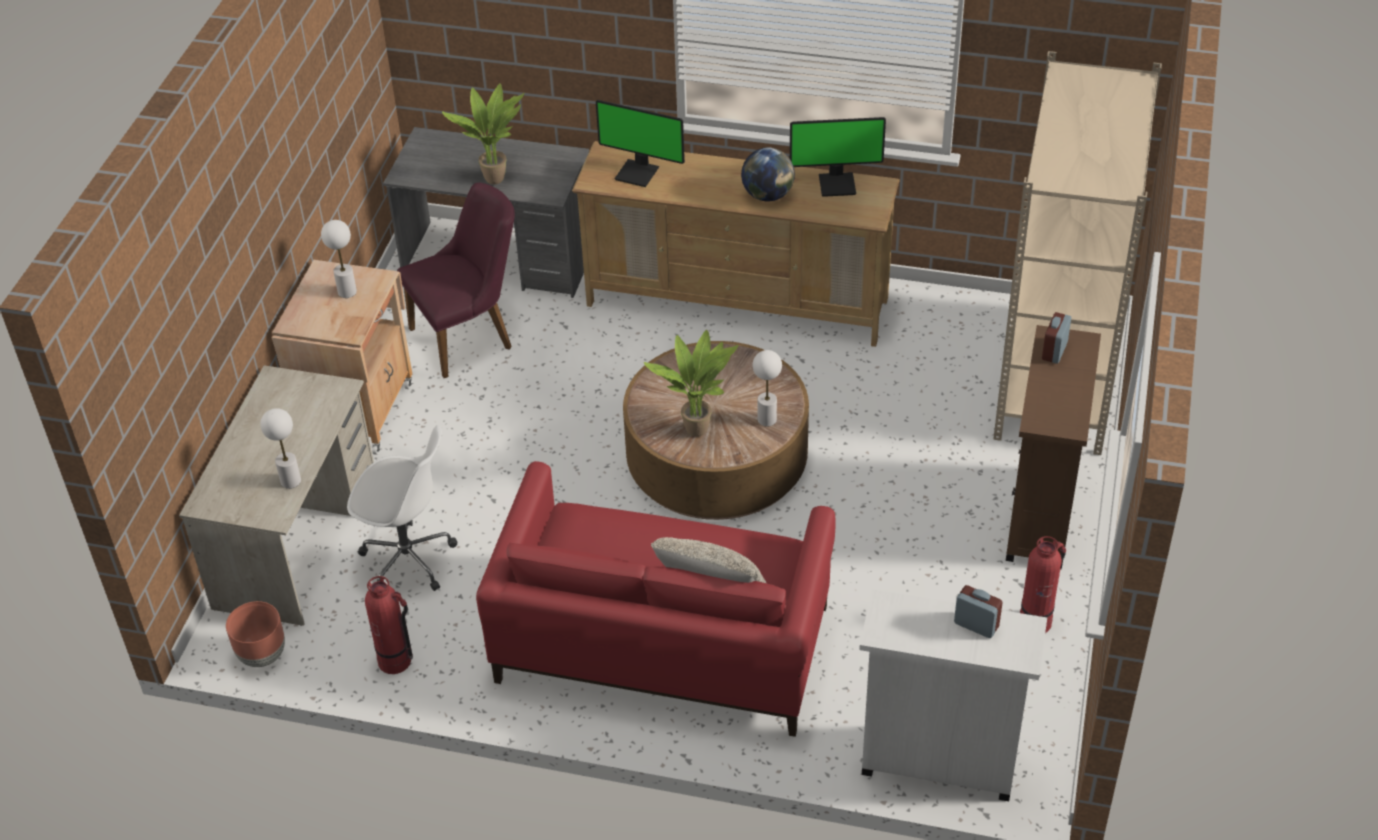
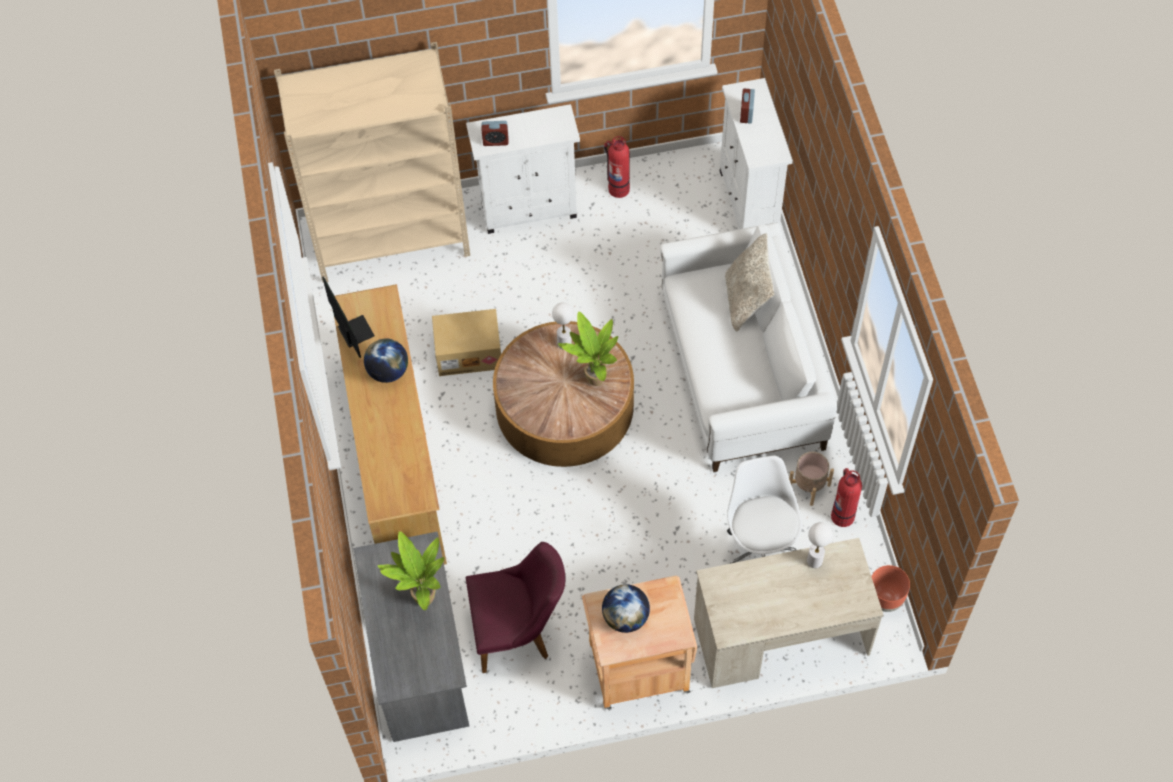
camera: 115 degrees left, 15 degrees up
(347, 292) = (625, 617): white table lamp -> globe
(457, 644) = (809, 486): none -> beige planter
(470, 336) = (518, 632): purple chair -> purple chair turned 135 degrees clockwise
(638, 172) = (397, 471): monitor -> none
(663, 641) = (741, 371): red sofa -> white sofa
(847, 398) = (469, 352): none -> cardboard box
(1041, 517) = (529, 209): brown cabinet -> white cabinet

